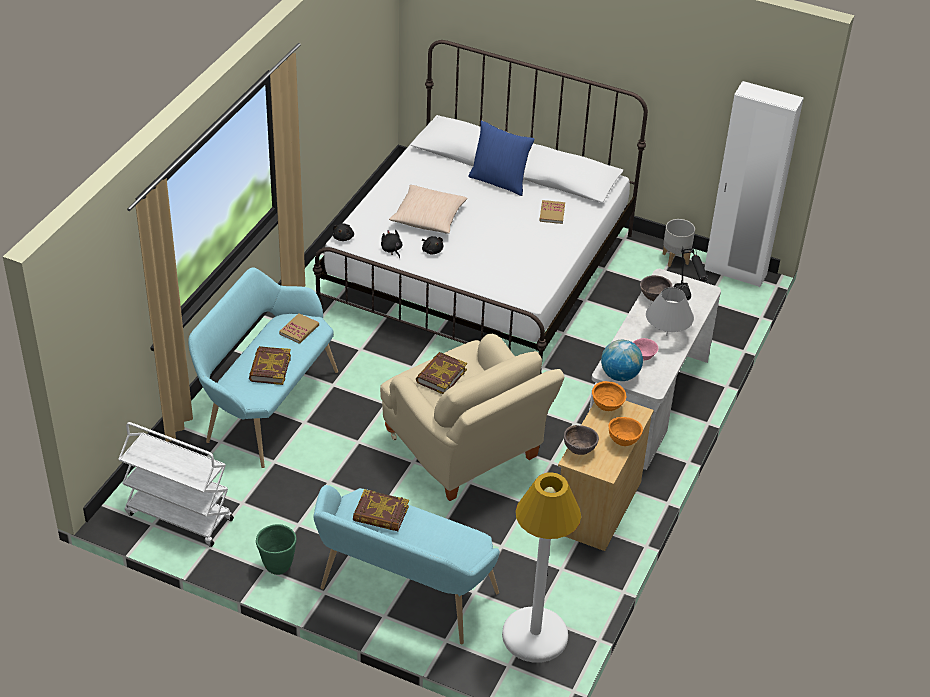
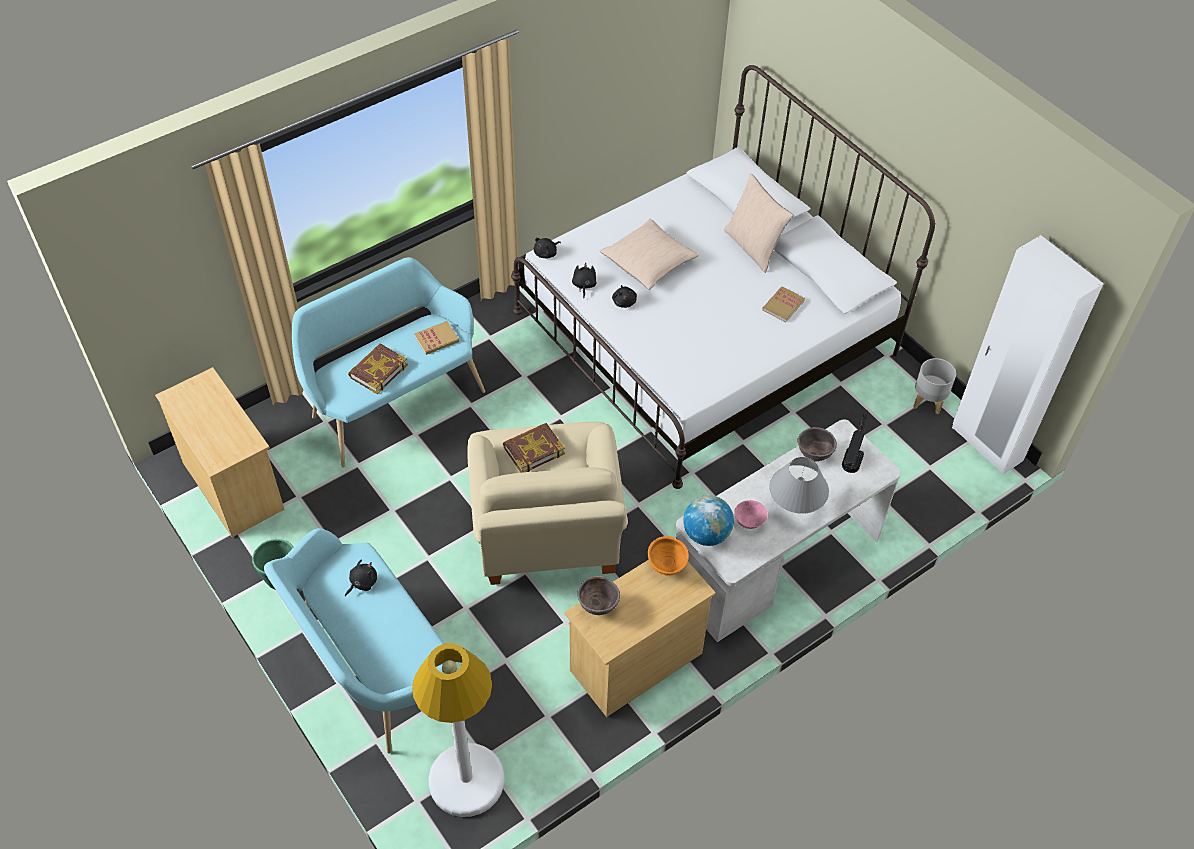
camera: 30 degrees right, 10 degrees up
(178, 516) = (233, 485): white cart -> beige dresser
(380, 514) = (362, 583): book -> black plush toy
(499, 181) = (753, 247): blue pillow -> beige pillow
(623, 442) = (653, 617): orange bowl -> none

